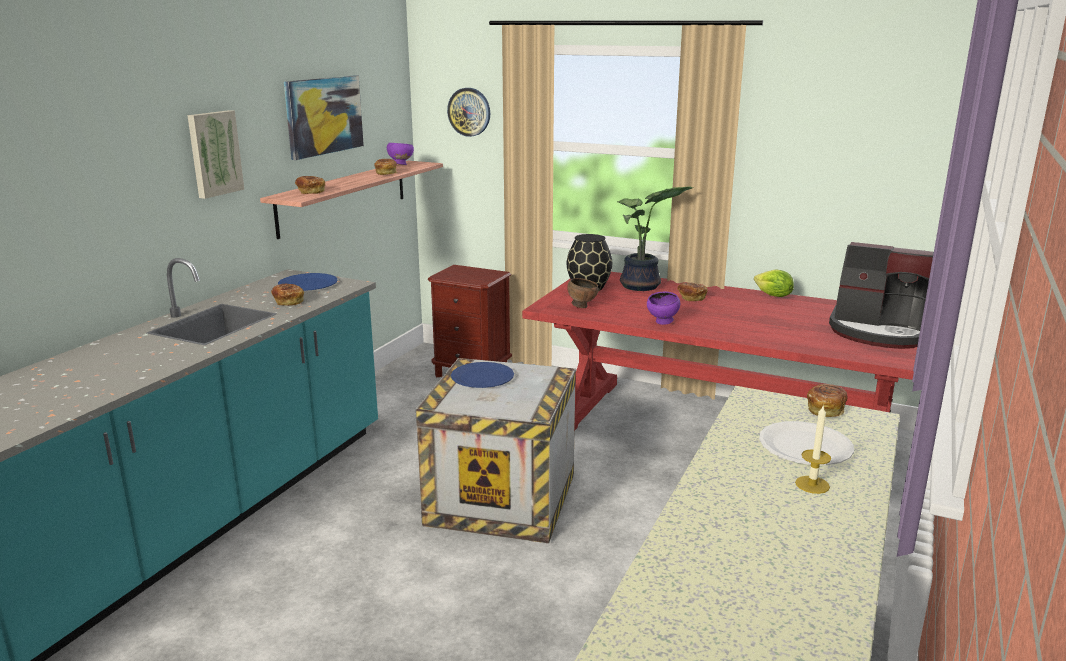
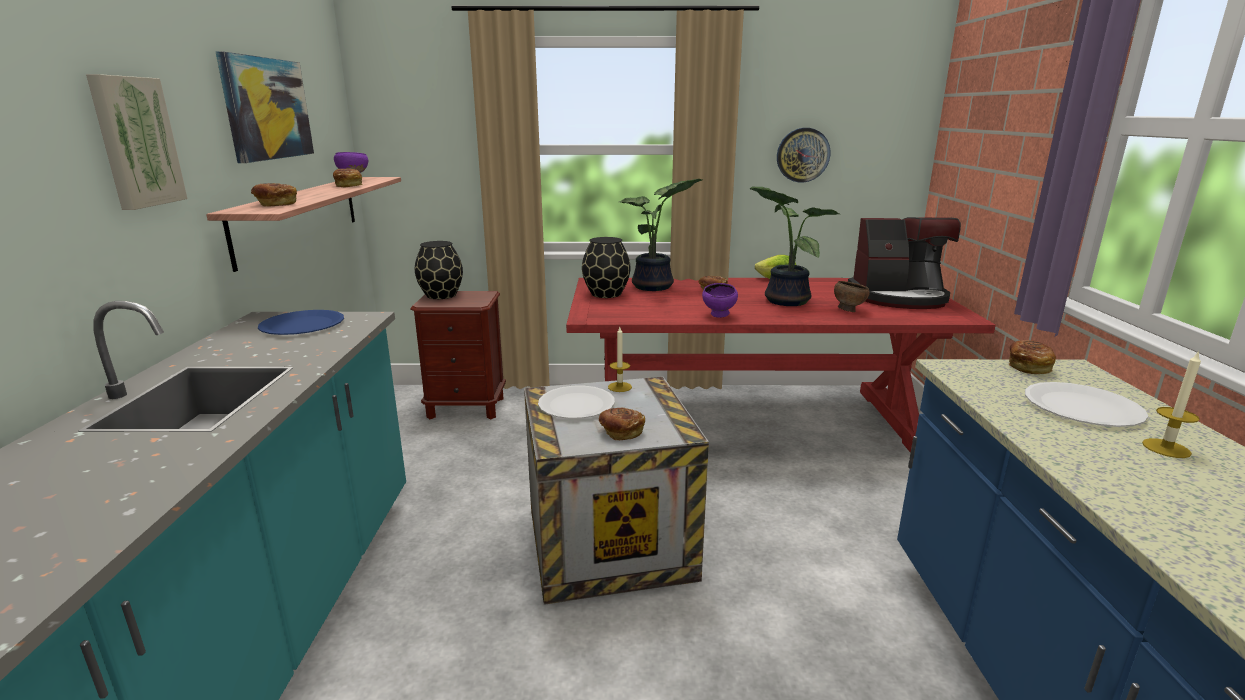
camera: 25 degrees left, 0 degrees up
(288, 302) = (295, 349): bread -> bread (621, 432)
(460, 270) = (442, 295): none -> black vase
(469, 112) = (427, 116): wall clock -> wall clock (802, 155)
(482, 377) = (576, 404): blue plate -> white plate
(530, 370) = (619, 387): none -> candle
(582, 306) = (623, 311): brown bowl -> brown bowl (848, 310)
(748, 317) = (784, 300): none -> potted plant

